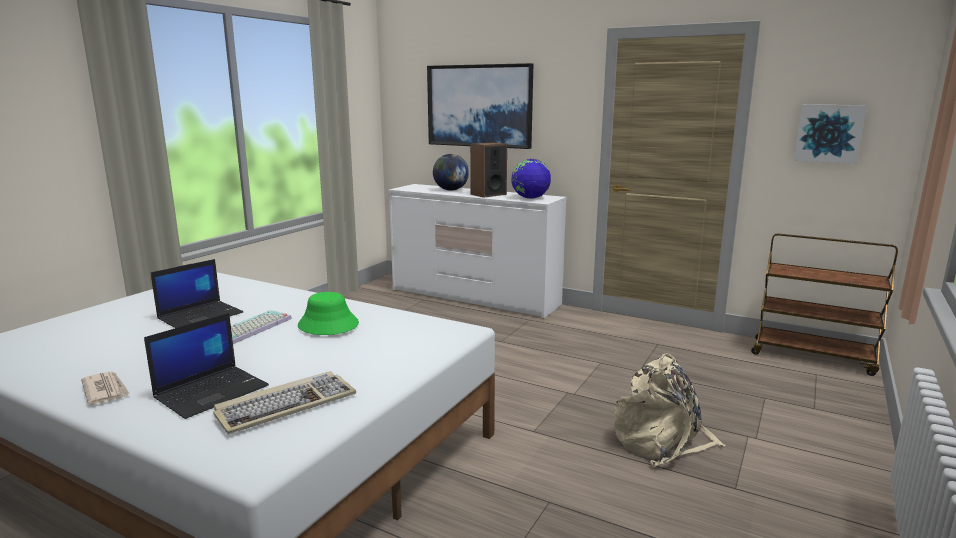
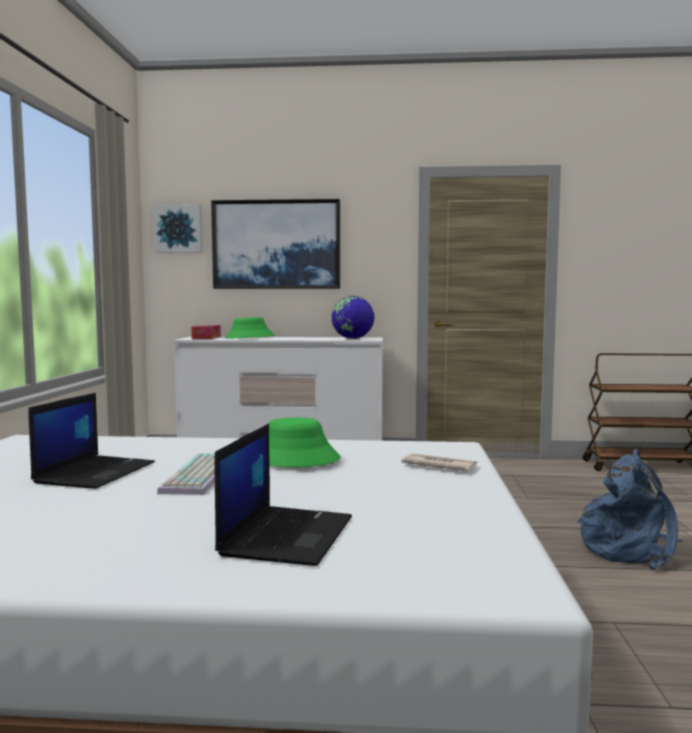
camera: 25 degrees left, 10 degrees down
(105, 390) = (112, 562): newspaper -> newspaper (438, 466)
(286, 405) = (416, 529): keyboard -> none
(418, 188) = (206, 338): none -> tissue box
(450, 190) = (249, 338): globe -> green hat
(488, 194) = (300, 338): speaker -> none
(662, 442) = (629, 548): beige backpack -> blue backpack
(829, 133) = (626, 262): picture -> picture (179, 229)

